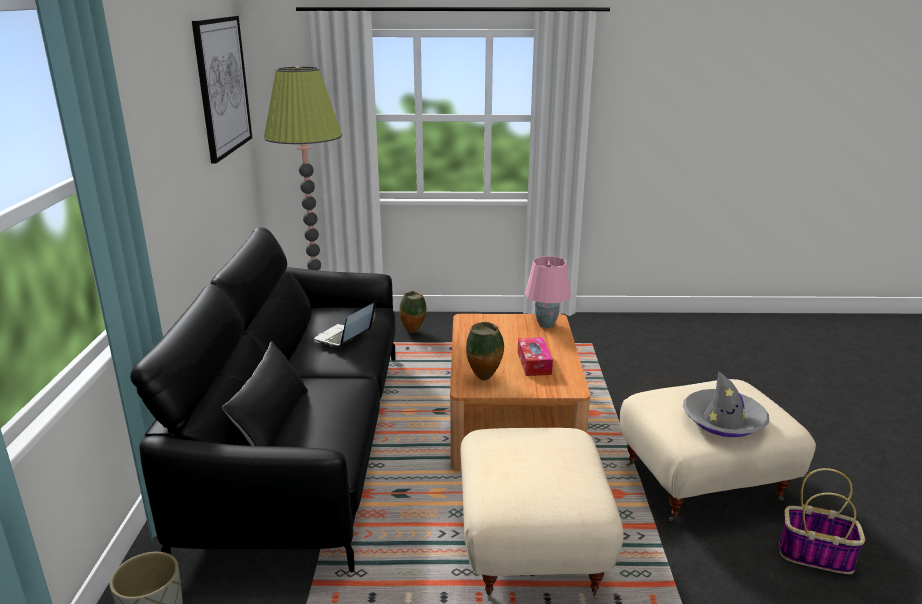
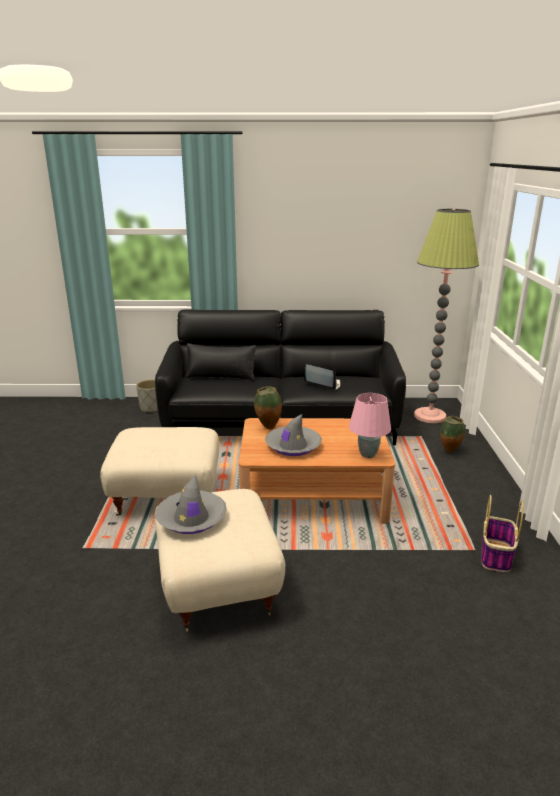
camera: 90 degrees right, 0 degrees up
(222, 86) = (422, 216): picture -> none
(534, 363) = (293, 446): tissue box -> grey hat
(816, 555) = (113, 632): basket -> basket (496, 556)

